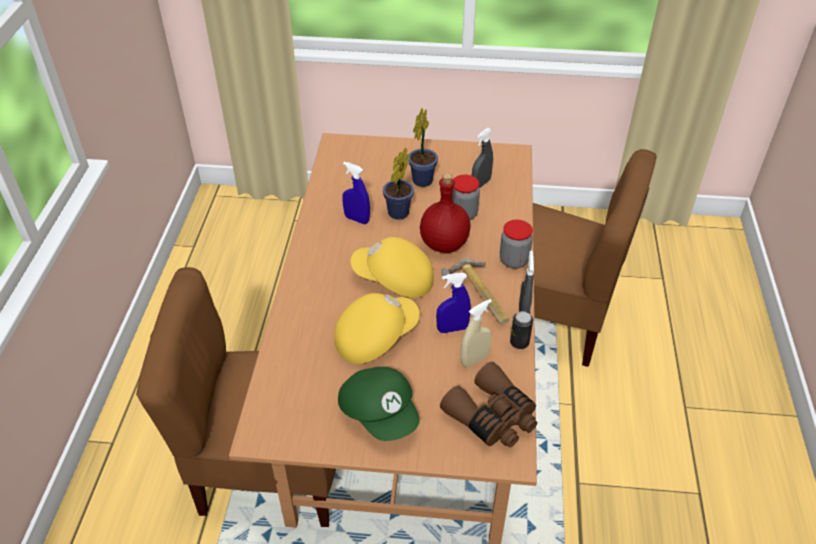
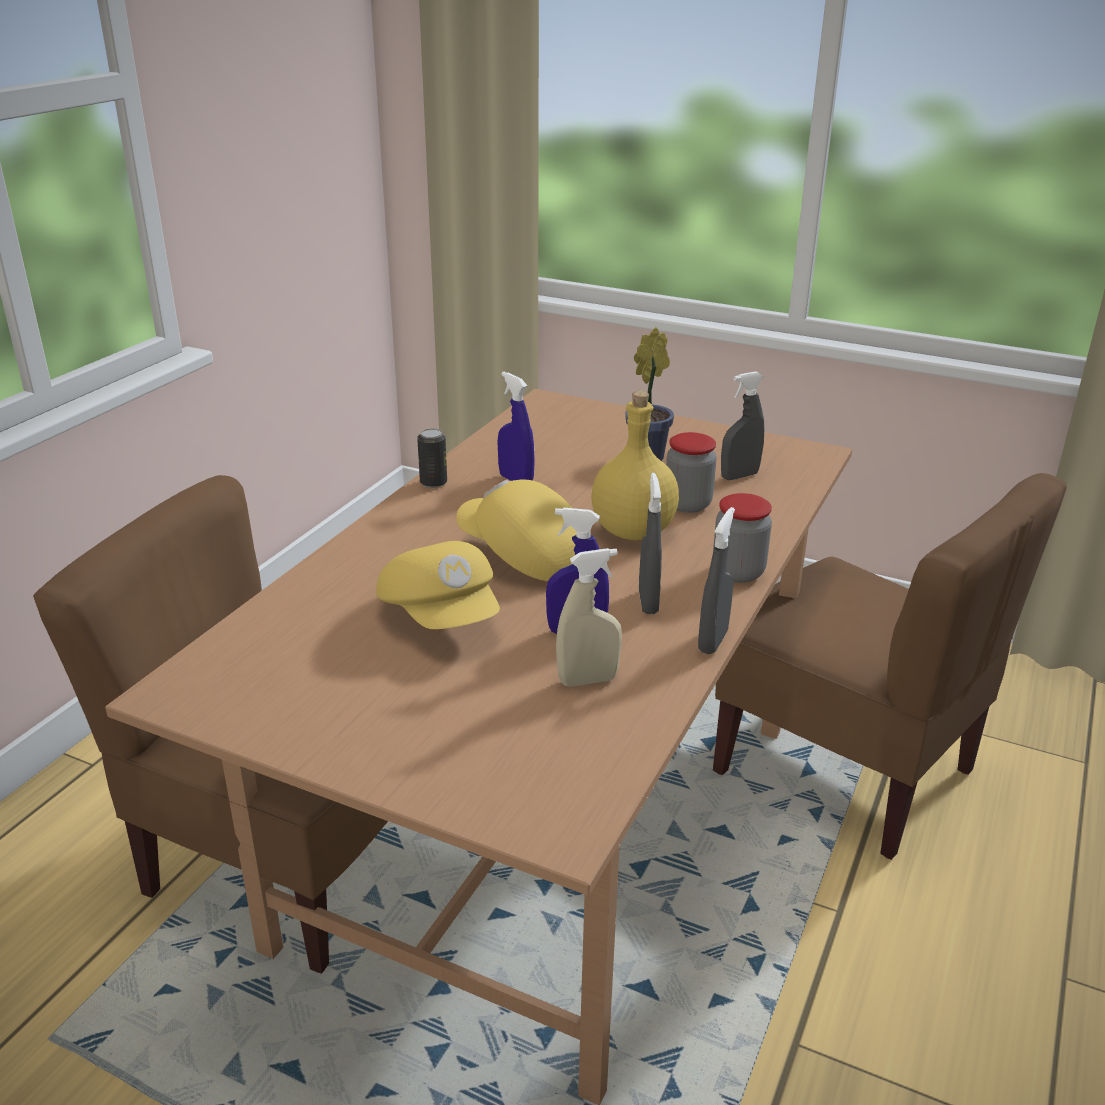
camera: 20 degrees right, 15 degrees down
(375, 337) = (443, 616): yellow cap -> yellow cap turned 75 degrees clockwise
(380, 413) = (379, 712): green cap -> none
(397, 214) = (580, 486): potted plant -> none
(445, 243) = (634, 531): red bottle -> yellow bottle
(478, 295) = (648, 602): hammer -> grey spray bottle
(492, 417) = (567, 765): brown binoculars -> none
(519, 342) = (682, 676): can -> can (433, 482)

